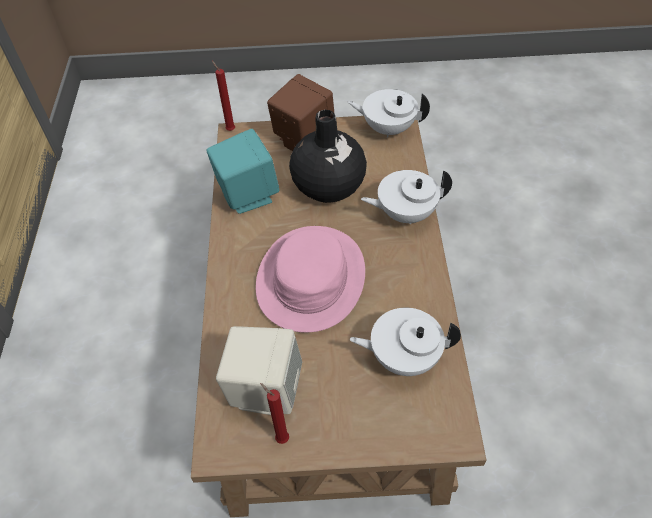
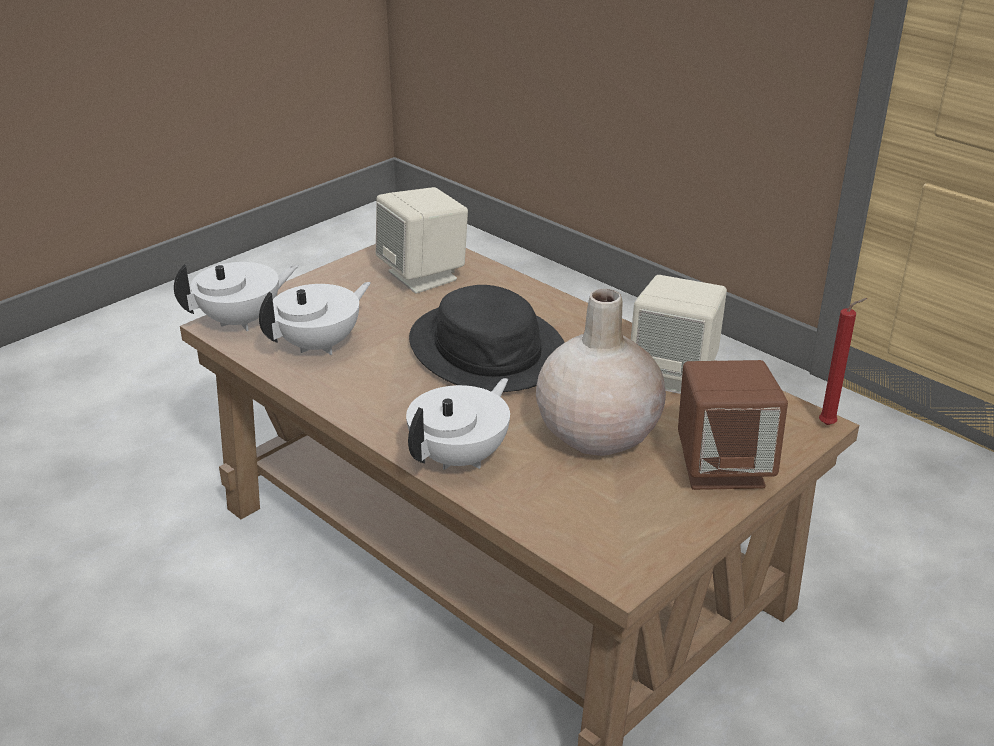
camera: 135 degrees right, 20 degrees down
(247, 195) = (674, 376): turquoise speaker -> beige speaker
(280, 437) = (374, 263): red candle -> none
(310, 279) = (488, 349): pink hat -> black hat
(328, 187) = (597, 433): black vase -> beige vase
(388, 128) = (633, 555): white teapot -> white teapot (242, 321)

